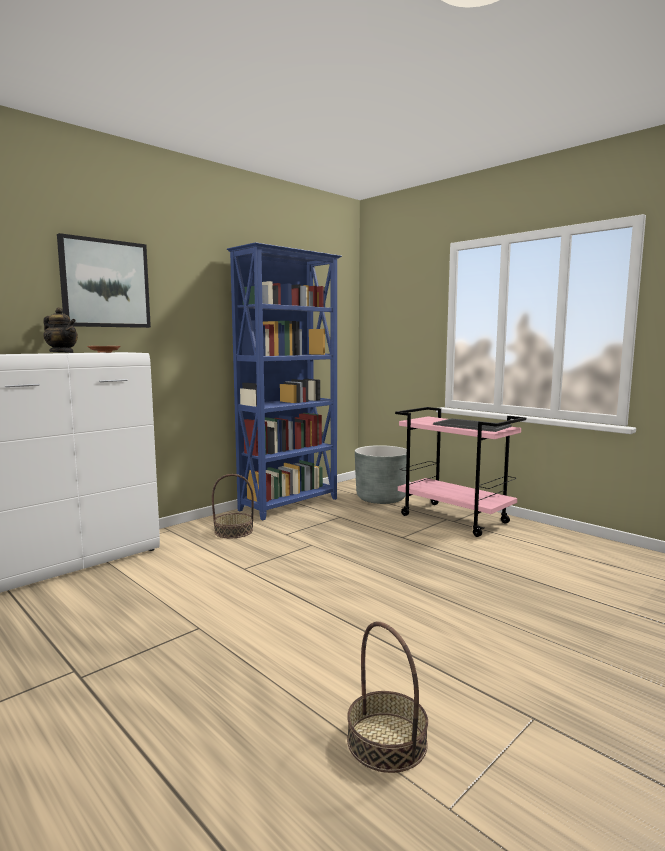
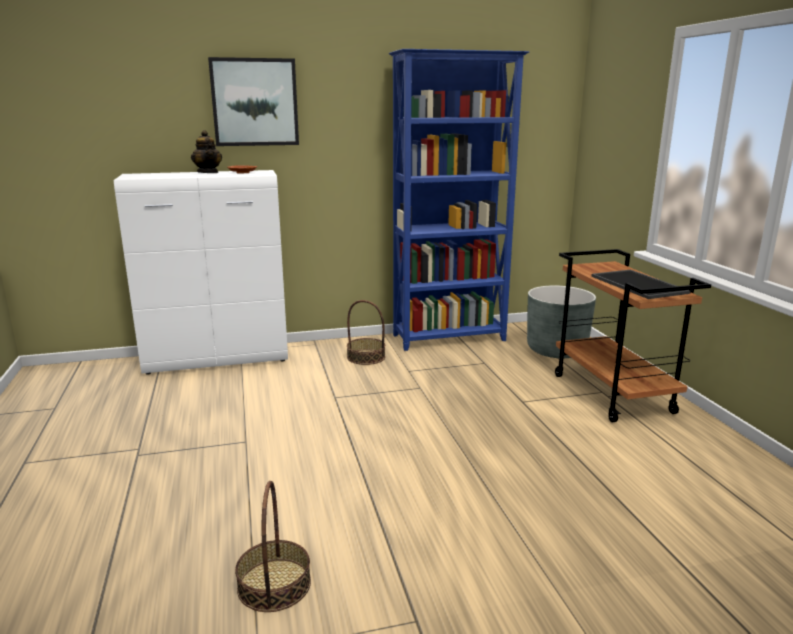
camera: 30 degrees right, 10 degrees up
(455, 519) = (613, 394): pink cart -> brown cart

